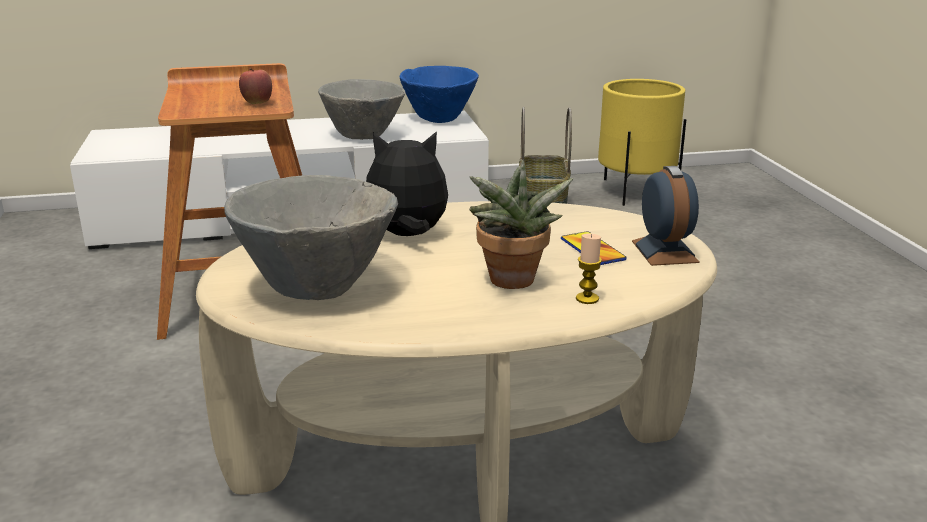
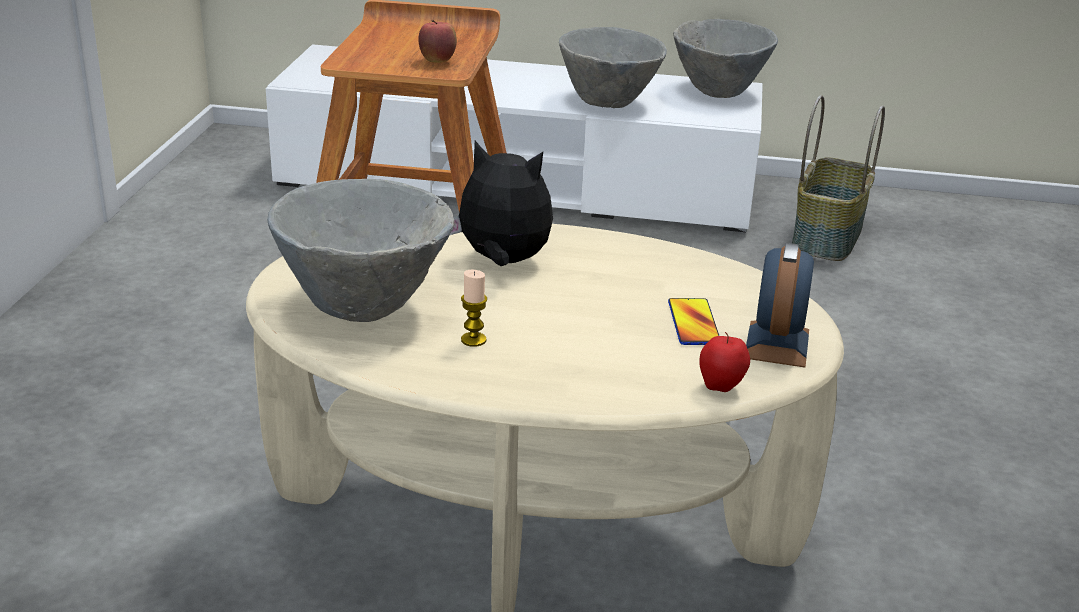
camera: 20 degrees right, 5 degrees up
(439, 119) = (719, 92): blue bowl -> grey bowl
(512, 283) = (567, 345): potted plant -> none
(587, 299) = (632, 383): candle -> candle (473, 340)
(635, 191) = (976, 230): yellow planter -> none
(655, 288) = (721, 387): none -> apple

